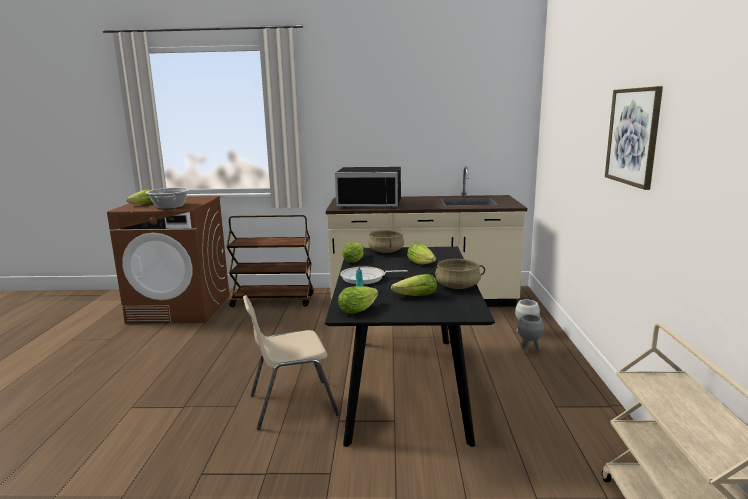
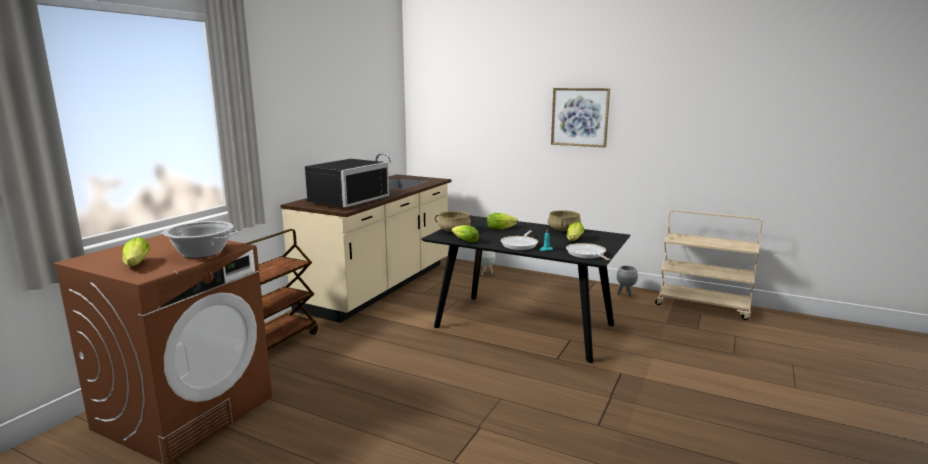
camera: 65 degrees left, 0 degrees up
(291, 404) = (518, 373): beige chair -> none
(360, 309) = (586, 254): lettuce -> frying pan
(529, 350) = (512, 280): grey planter -> grey planter (625, 294)

